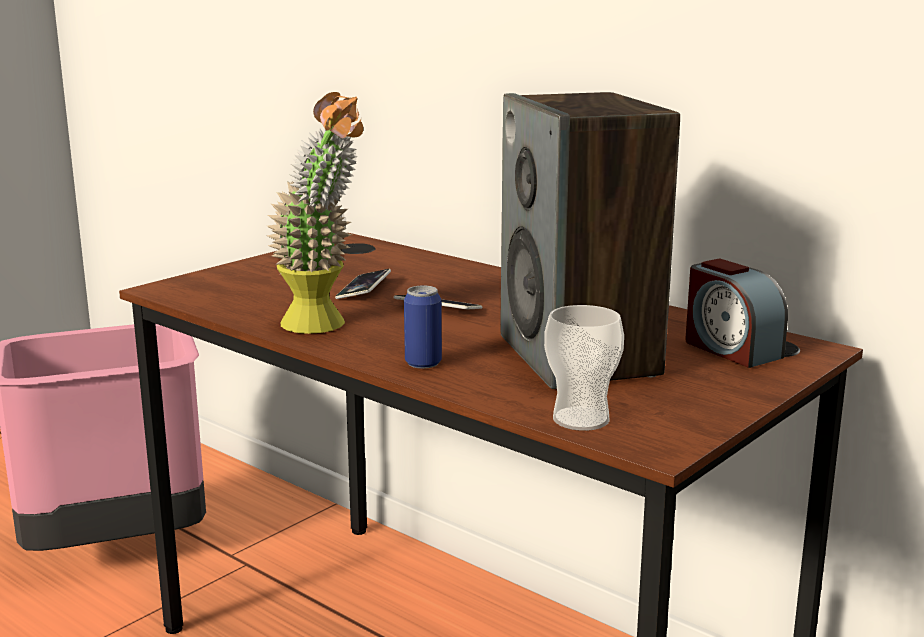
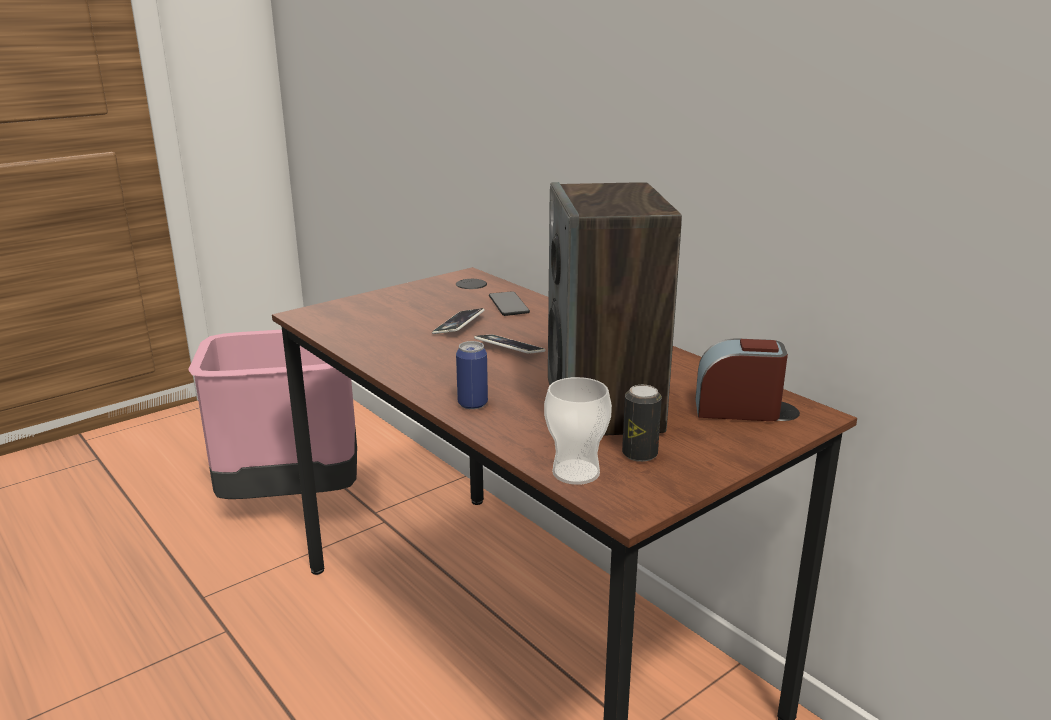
camera: 10 degrees right, 5 degrees up
(324, 327) = (410, 361): potted plant -> none
(413, 266) = (508, 305): none -> phone
(644, 397) = (639, 454): none -> can
(730, 349) = (736, 409): alarm clock -> alarm clock turned 120 degrees clockwise

